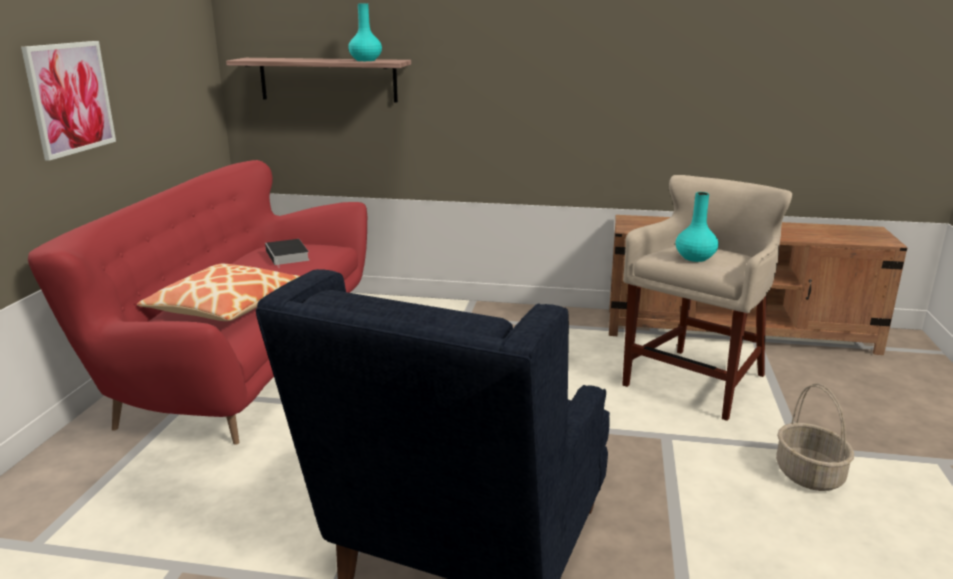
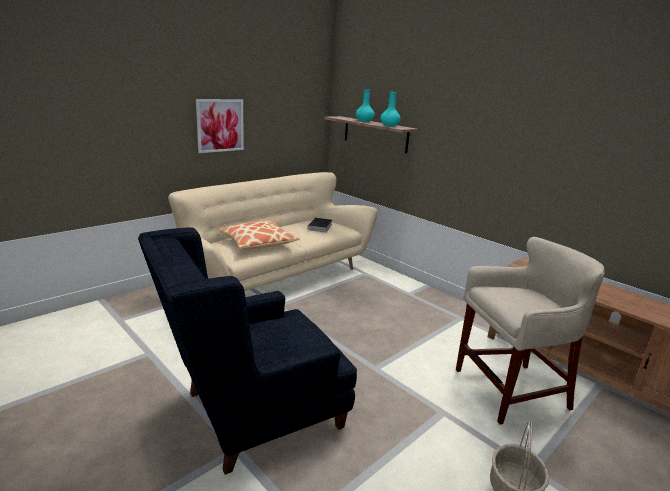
camera: 35 degrees right, 0 degrees up
(241, 362) = (276, 275): red sofa -> beige sofa
(695, 258) = (510, 298): turquoise vase -> turquoise vase (364, 121)

